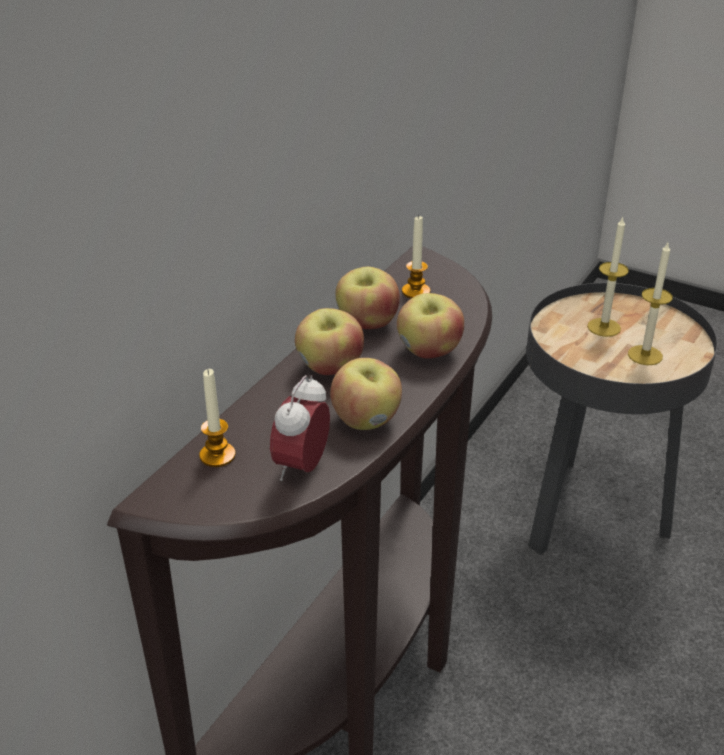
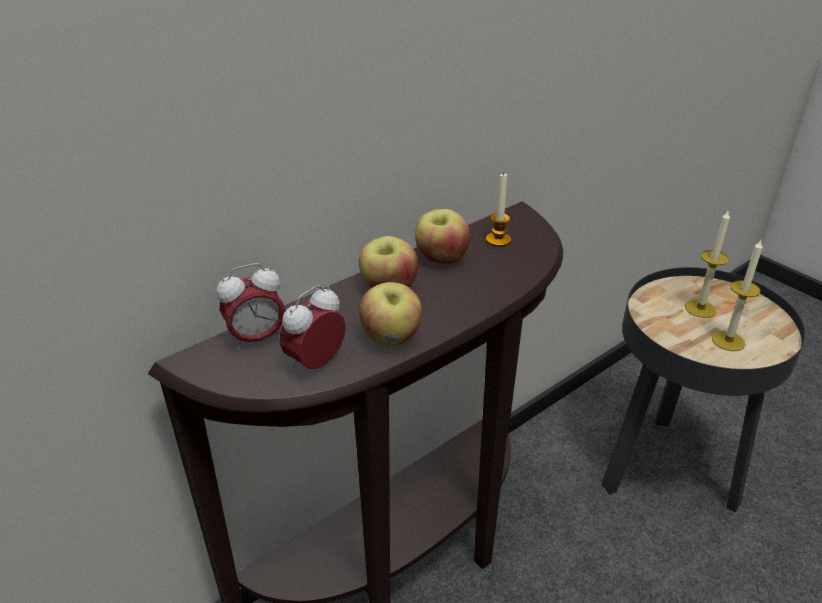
camera: 20 degrees right, 0 degrees up
(217, 455) = (257, 338): candle -> alarm clock
(429, 352) = (479, 292): apple -> none

